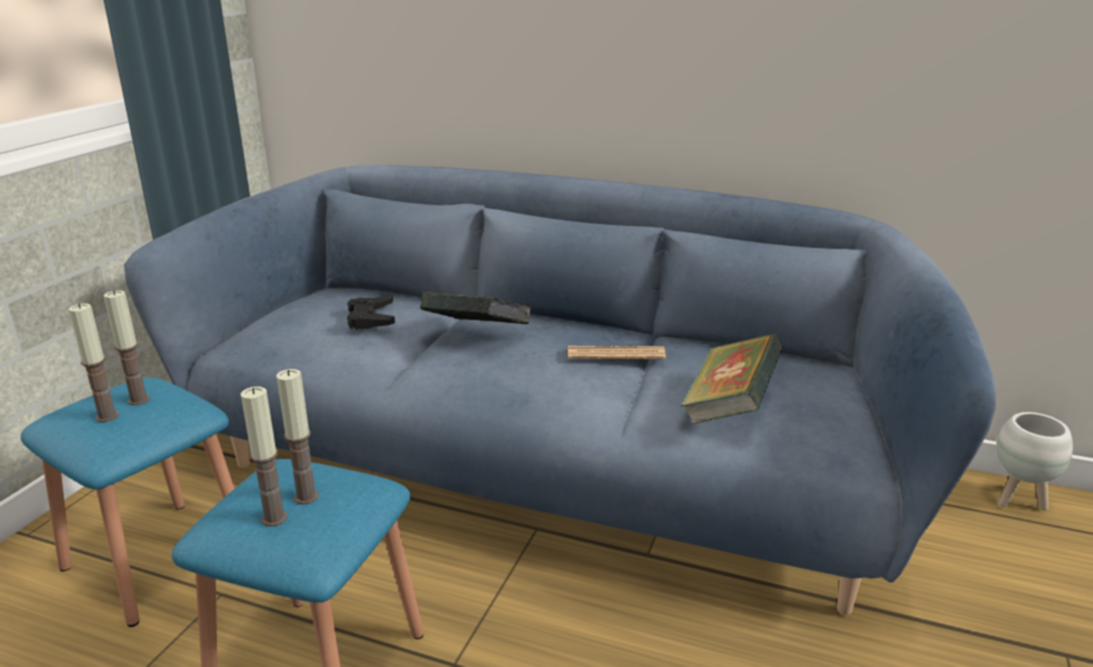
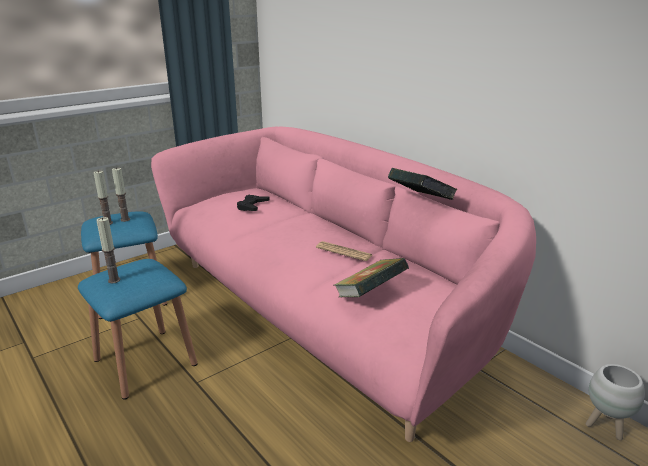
camera: 30 degrees right, 0 degrees up
(306, 497) = (134, 276): candle -> none
(476, 336) = (288, 226): book -> book (420, 202)
(545, 473) = (322, 312): blue sofa -> pink sofa

